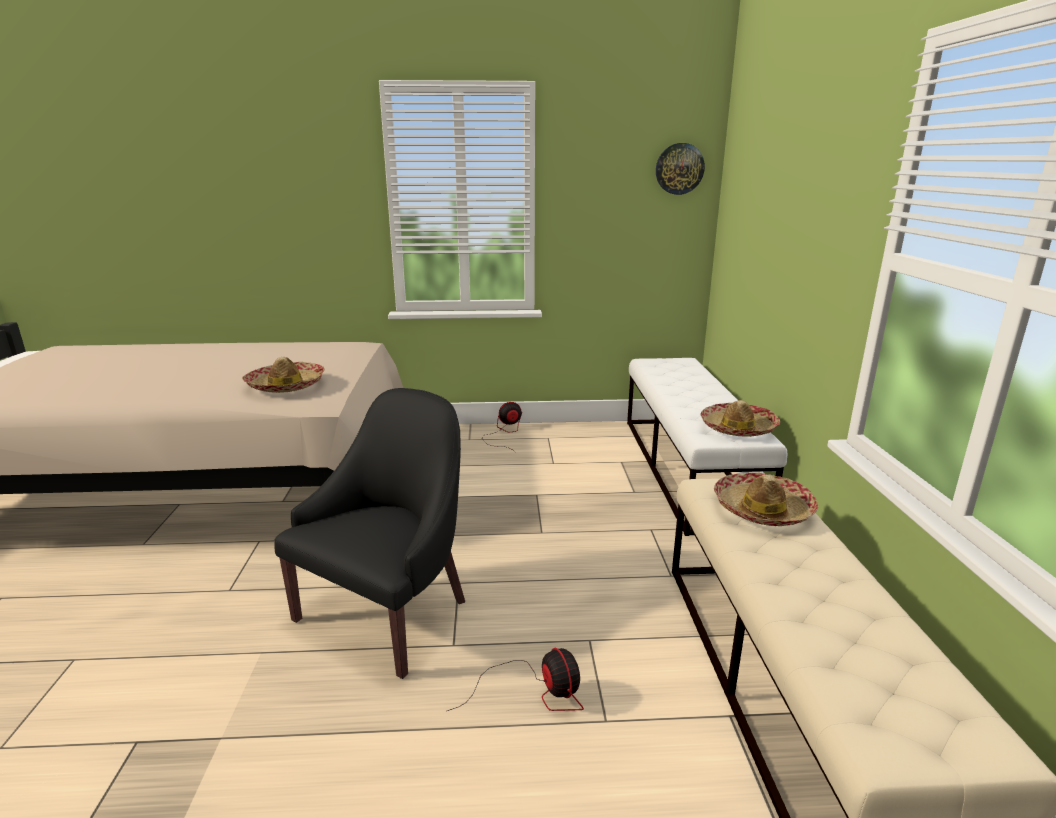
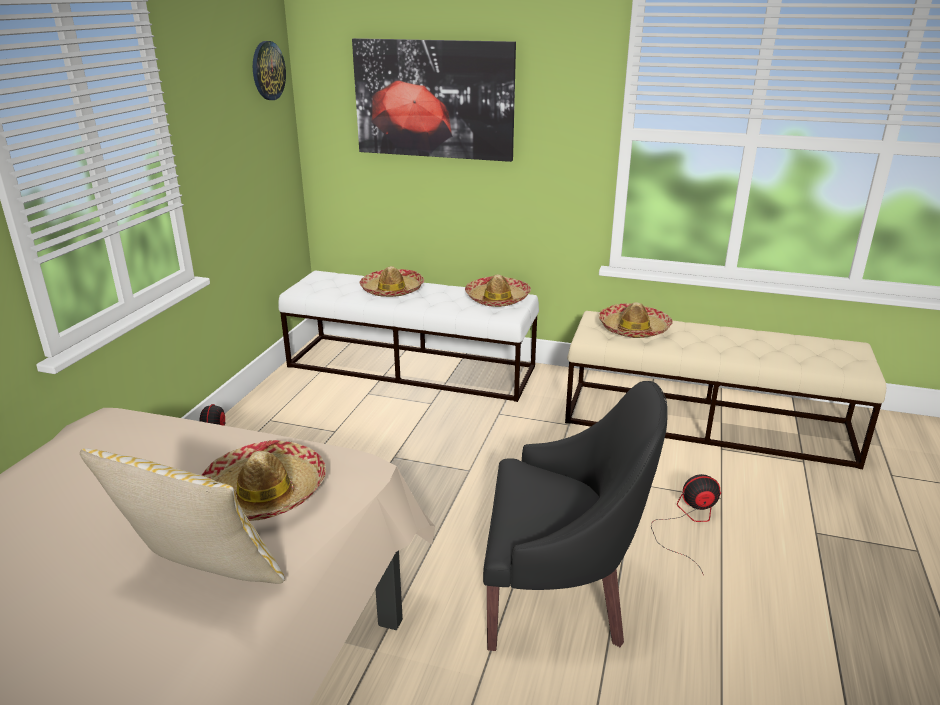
camera: 70 degrees left, 5 degrees up
(206, 390) = (203, 580): none -> pillow
(389, 611) = (559, 594): black armchair -> black armchair turned 135 degrees clockwise
(692, 386) = (392, 290): none -> hat
(774, 203) = (434, 99): none -> picture

